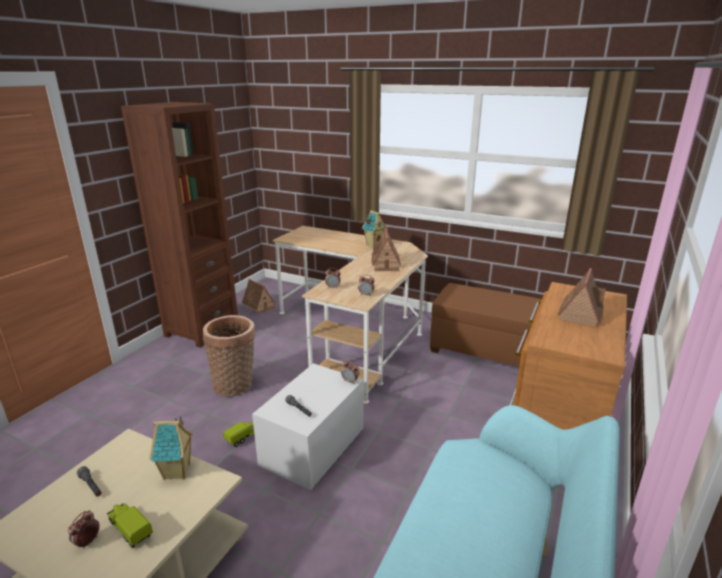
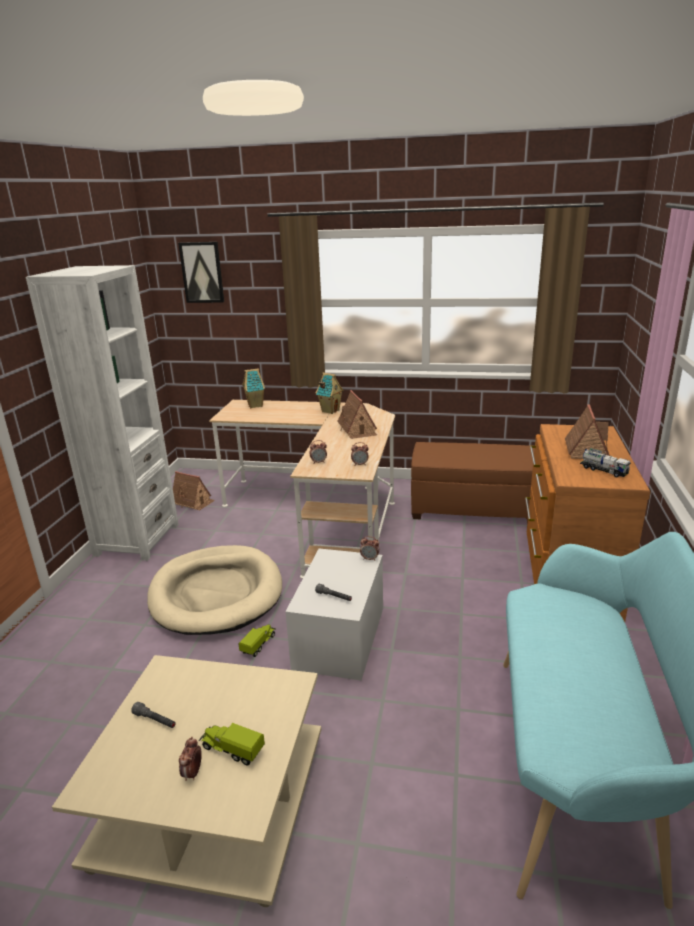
camera: 15 degrees left, 0 degrees up
(177, 472) = (244, 684): toy house -> toy house (256, 405)
(202, 329) = (137, 540): brown bookcase -> white bookcase
(235, 385) = (216, 593): basket -> beige dog bed
(290, 116) = (202, 272): none -> picture
(586, 337) = (603, 471): none -> toy truck

